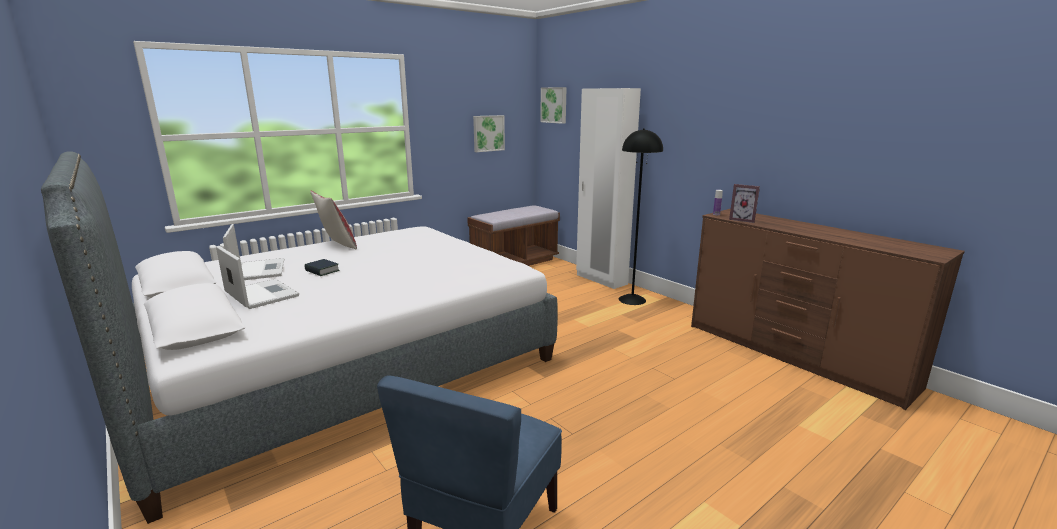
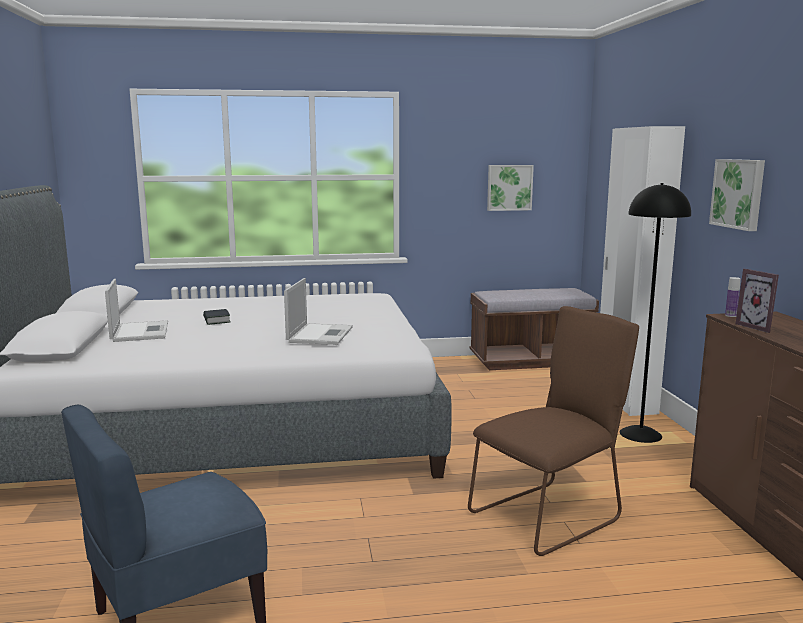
camera: 30 degrees right, 5 degrees down
(259, 270) = (171, 312): laptop -> laptop (320, 334)
(338, 245) = (270, 300): pillow -> none
(554, 105) = (604, 152): picture -> picture (739, 193)
(640, 366) = (549, 515): none -> brown chair

